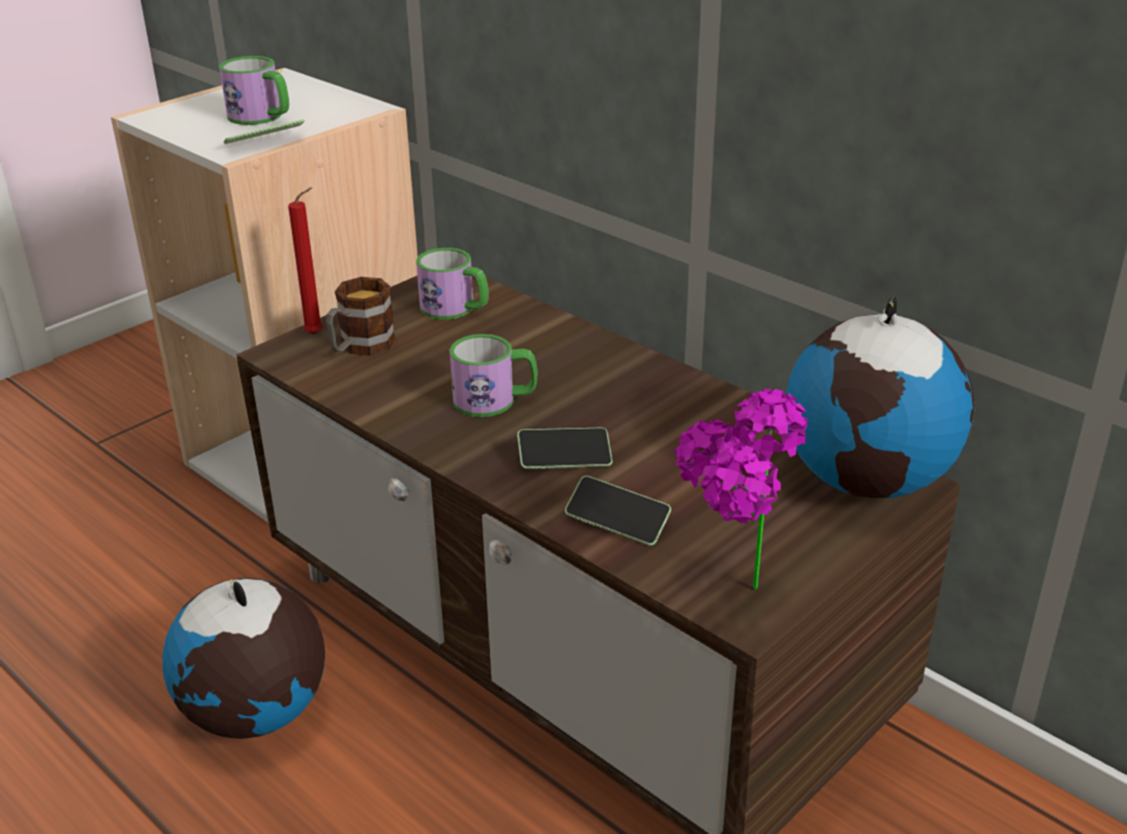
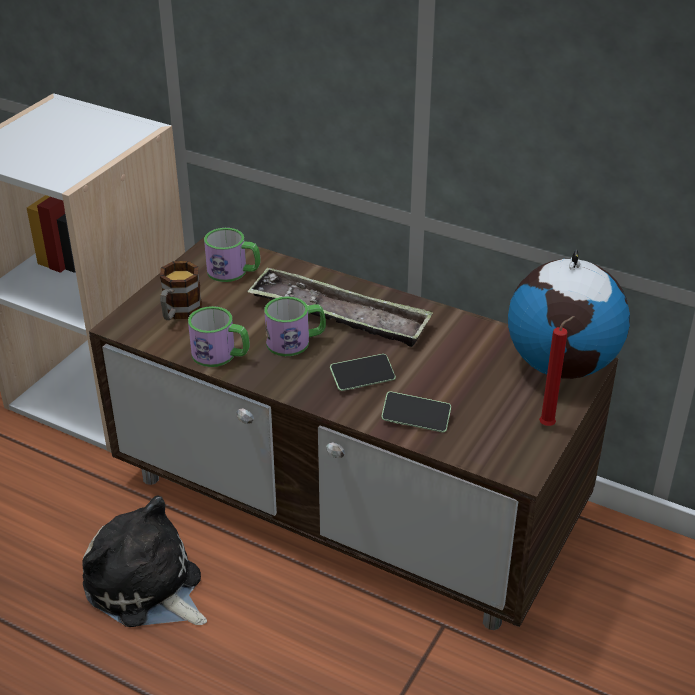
camera: 15 degrees left, 5 degrees up
(256, 714) = (147, 588): globe -> plush toy
(262, 117) = (66, 145): mug -> mug (221, 355)
(265, 143) = (84, 169): phone -> none
(317, 334) = (141, 306): red candle -> red candle (549, 425)
(570, 375) = (339, 315): none -> tray
(729, 594) = (504, 457): potted plant -> none

